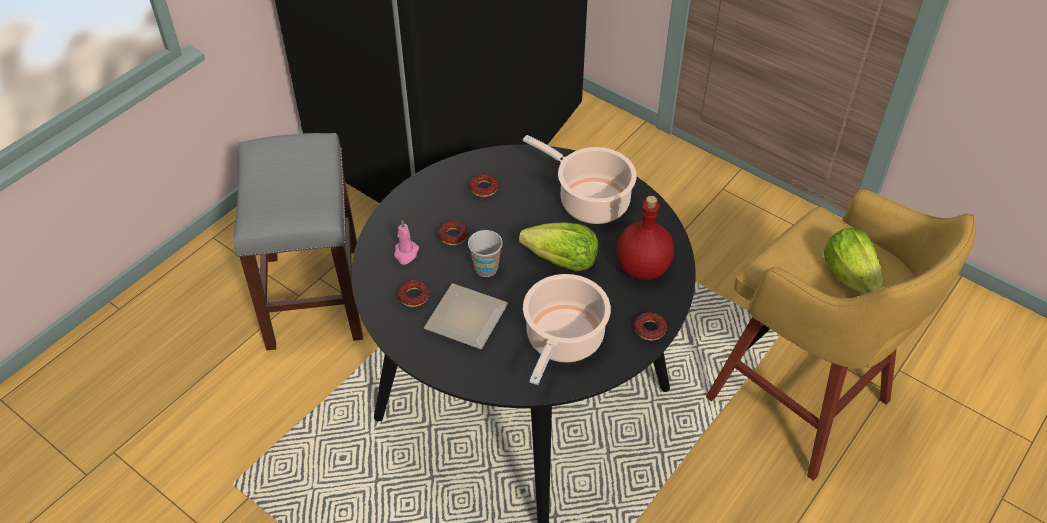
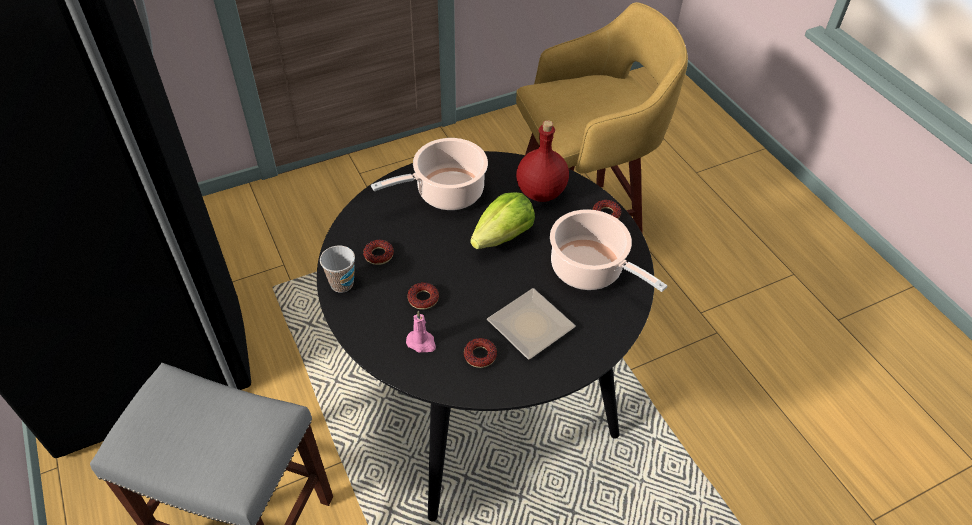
camera: 65 degrees left, 0 degrees up
(486, 268) = (479, 290): cup -> cup (342, 284)
(850, 276) = (601, 100): lettuce -> none

